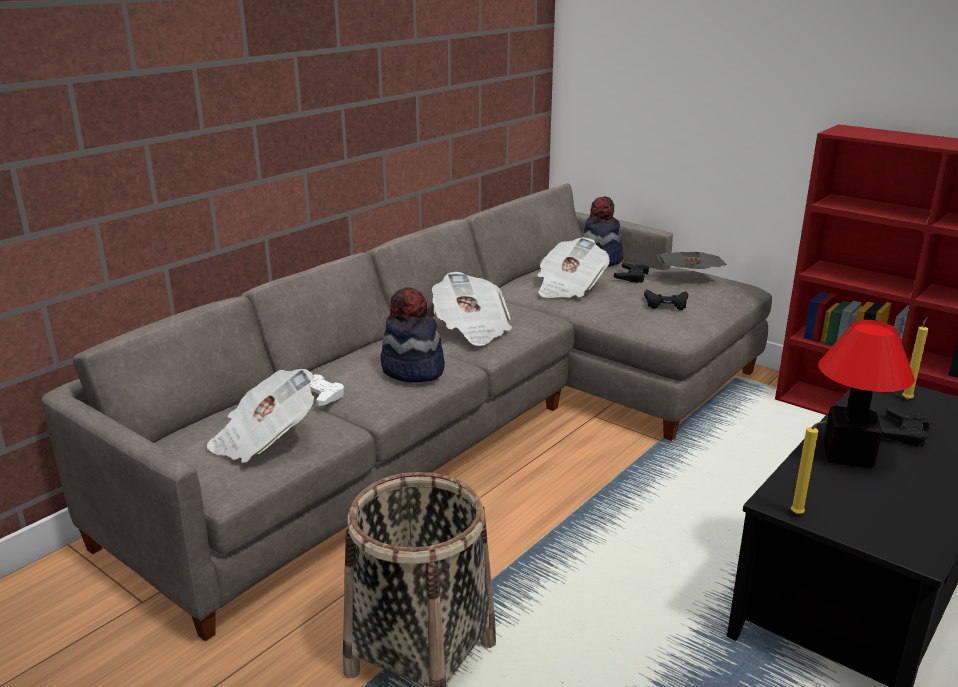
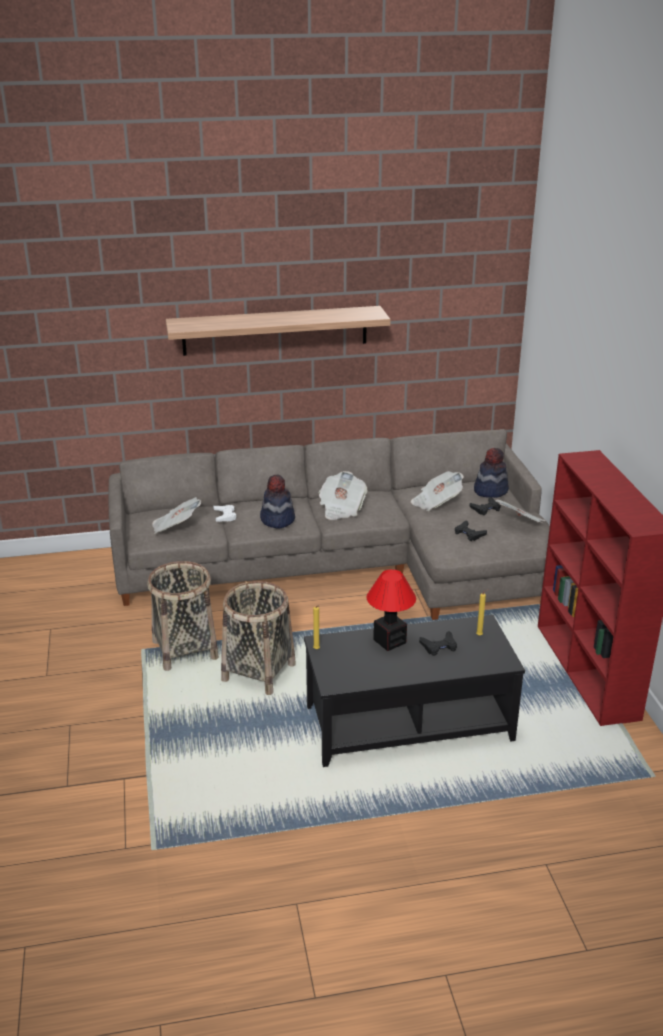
camera: 40 degrees right, 5 degrees up
(292, 55) = (275, 330): none -> shelf
(585, 625) = (259, 671): none -> basket

